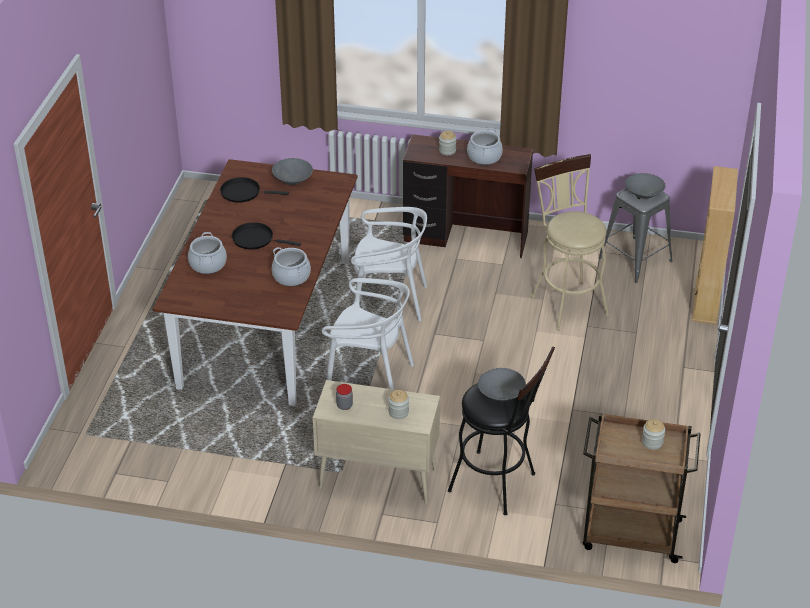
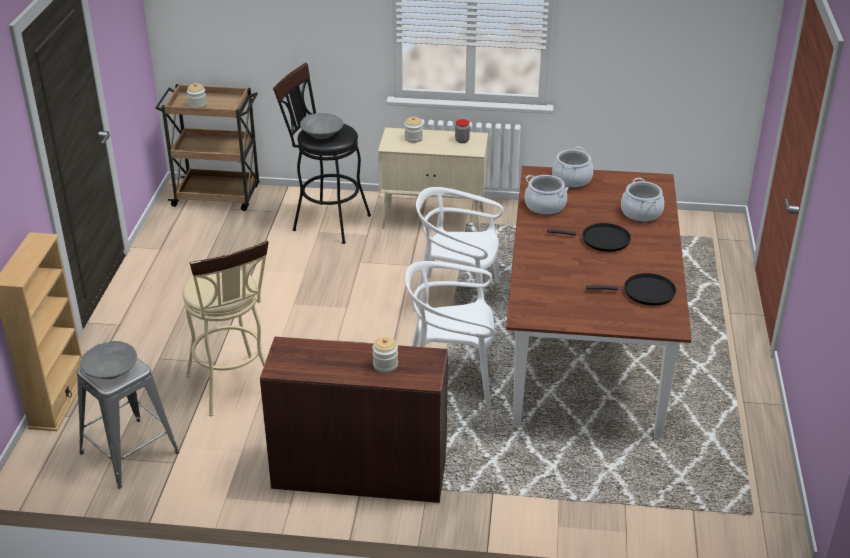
camera: 175 degrees right, 5 degrees down
(293, 179) = (589, 313): grey bowl -> none
(484, 157) = (332, 358): cooking pot -> cooking pot (572, 180)

